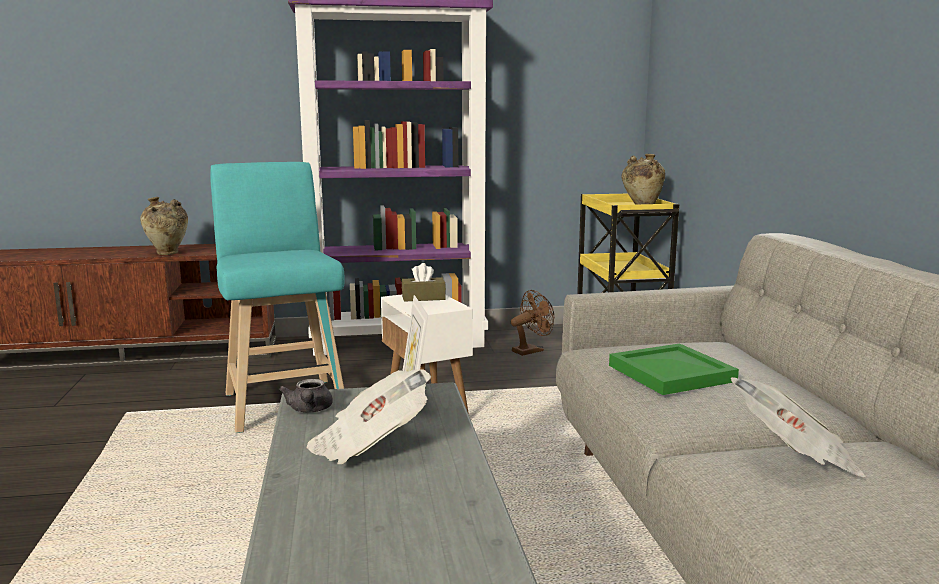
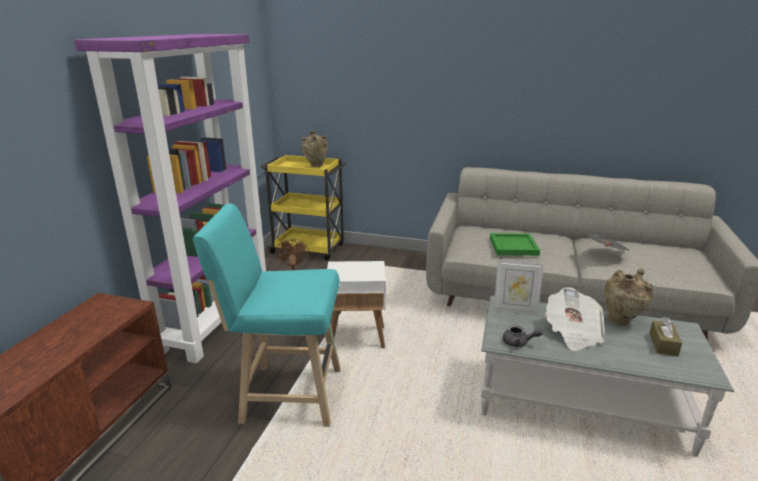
camera: 65 degrees left, 10 degrees up
(168, 254) = (69, 353): beige vase -> beige vase (621, 321)
(423, 298) = (345, 269): brown tissue box -> brown tissue box (663, 344)

